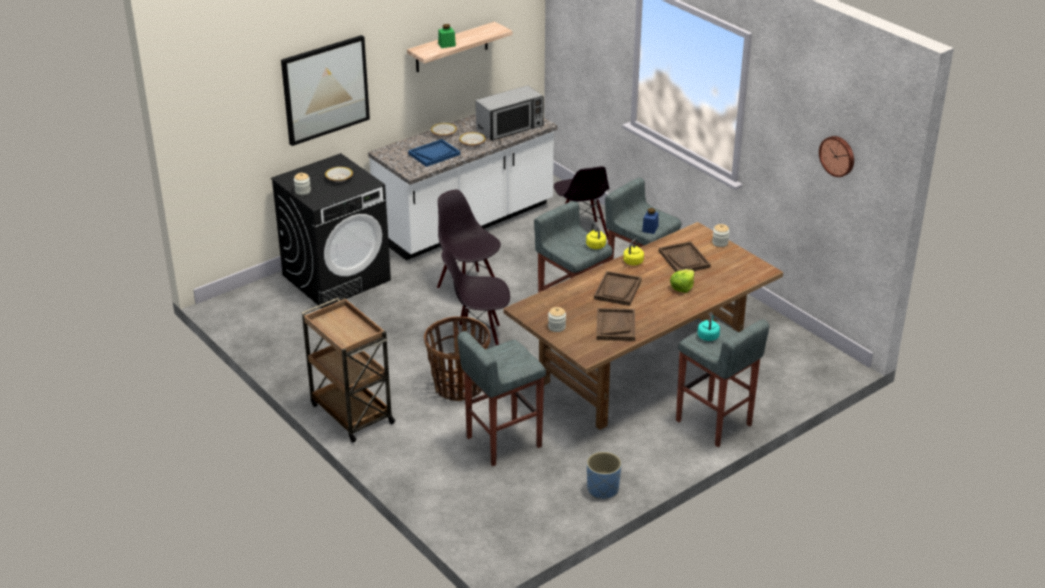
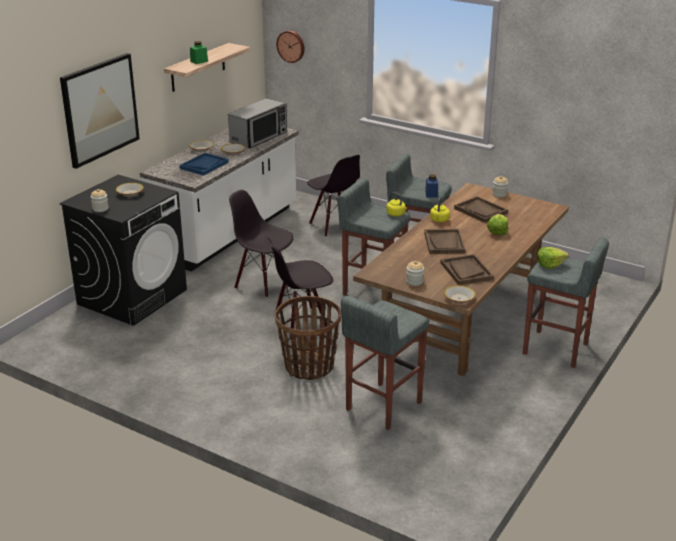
camera: 20 degrees left, 5 degrees down
(351, 413) = (218, 412): brown cart -> none
(586, 354) = (459, 299): none -> bowl
(602, 489) = (503, 427): blue planter -> none
(708, 336) = (550, 264): turquoise kettle -> lettuce
(838, 155) = (602, 93): wall clock -> wall clock (291, 46)

